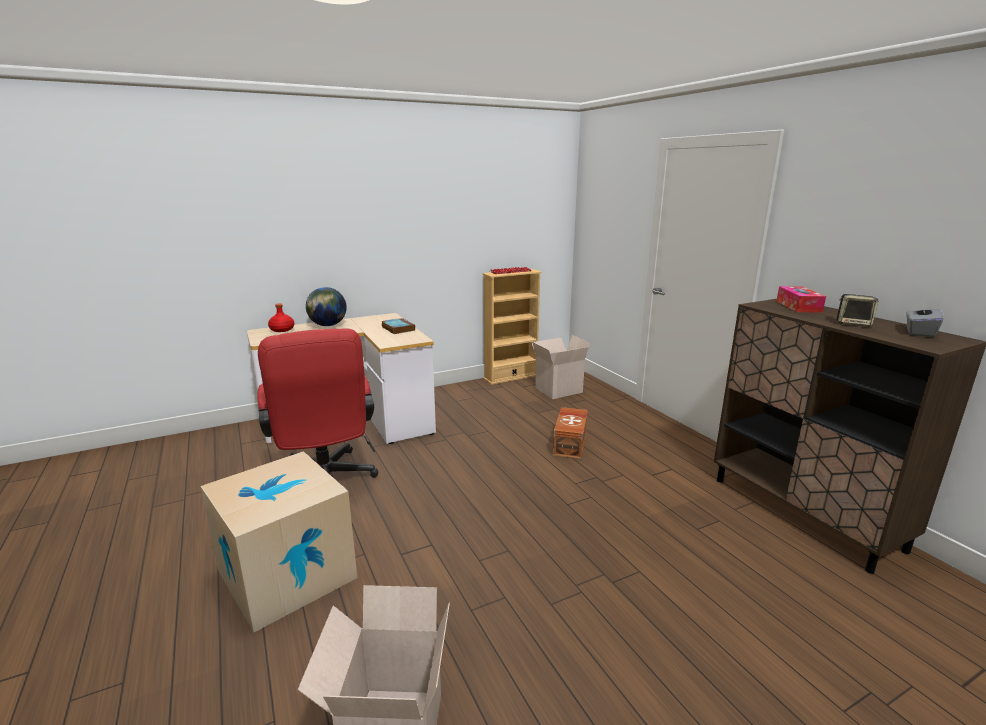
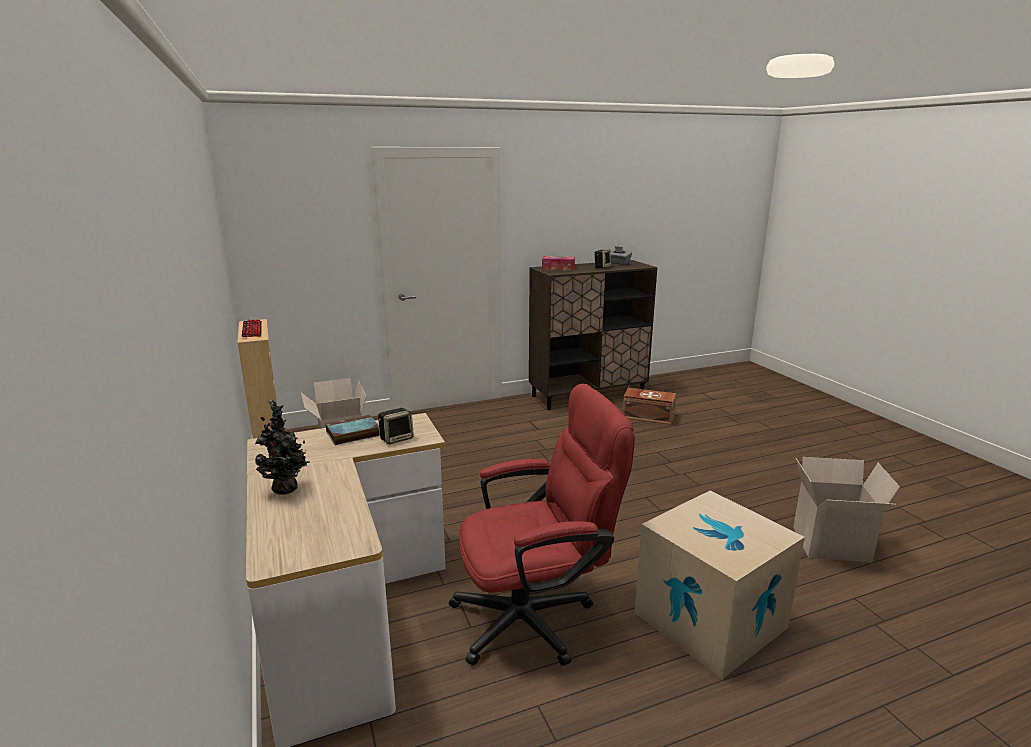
camera: 85 degrees left, 0 degrees up
(282, 329) = (281, 534): red bottle -> none
(328, 325) = (287, 490): globe -> potted plant
(387, 338) = (397, 438): none -> speaker
(571, 444) = (476, 454): brown storage box -> brown storage box (647, 416)

